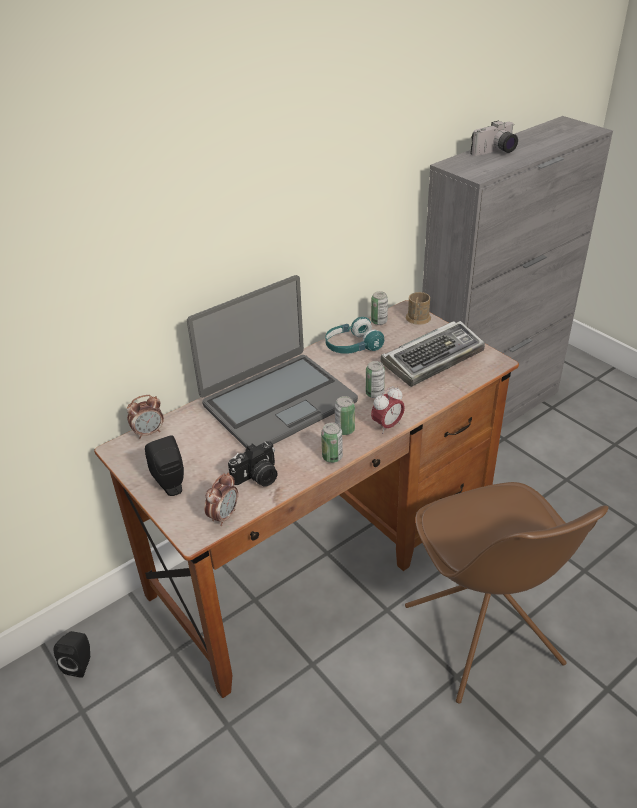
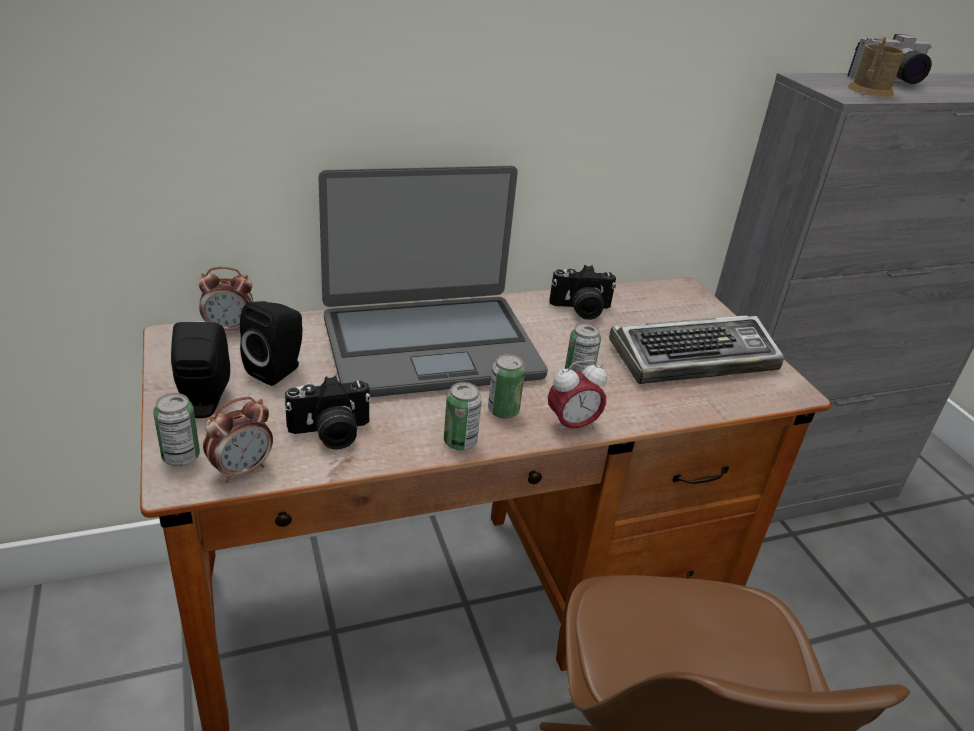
camera: 15 degrees right, 5 degrees down
(80, 663) = (64, 630): black speaker -> black speaker (278, 370)
(352, 346) = (581, 310): turquoise headphones -> camera
(379, 321) = (637, 291): can -> can (181, 456)
(417, 319) = (696, 304): brown mug -> brown mug (868, 92)

